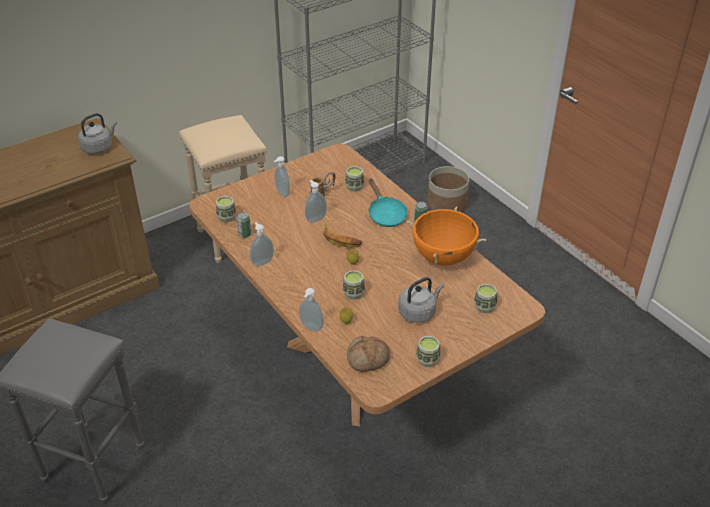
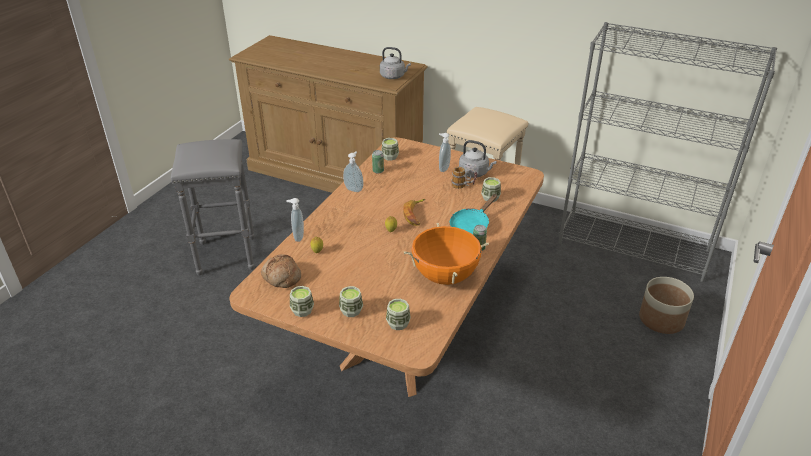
camera: 60 degrees right, 5 degrees down
(315, 218) = (428, 194): soap dispenser -> none
(353, 293) = (354, 243): cup -> cup (351, 311)
(418, 312) = (359, 286): grey kettle -> grey kettle (475, 173)

